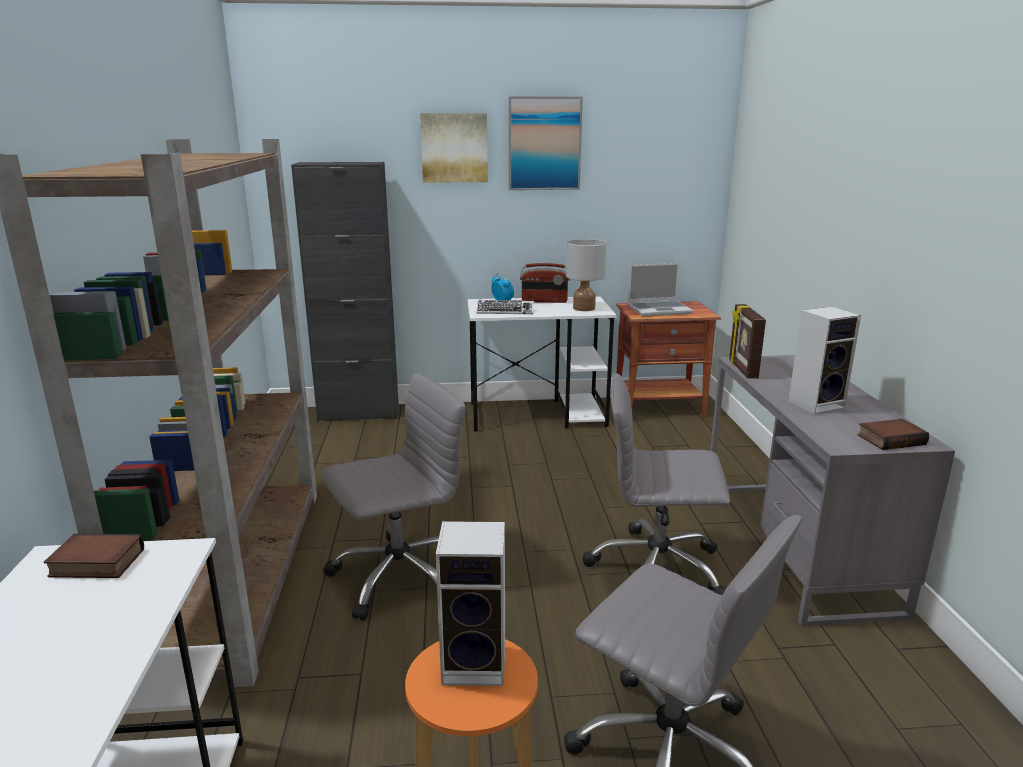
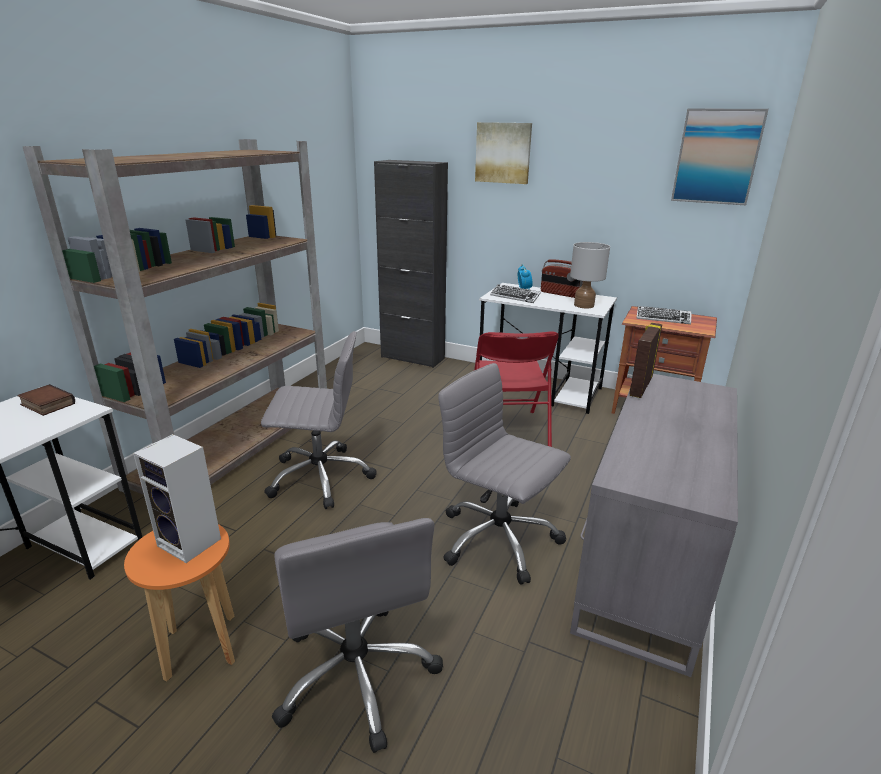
camera: 30 degrees right, 5 degrees up
(544, 144) = (580, 152): picture -> picture (717, 157)
(550, 465) = (506, 431): none -> red chair
(659, 310) = (663, 318): laptop -> keyboard
(817, 404) = (661, 435): speaker -> none
(891, 439) = (682, 489): book -> none

